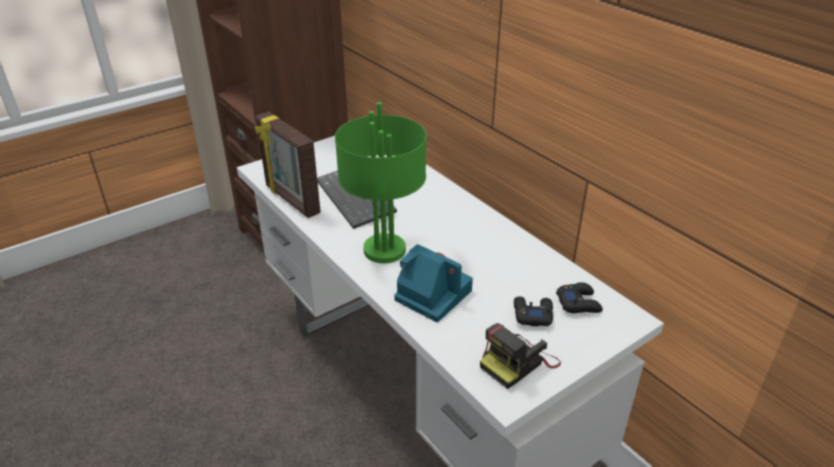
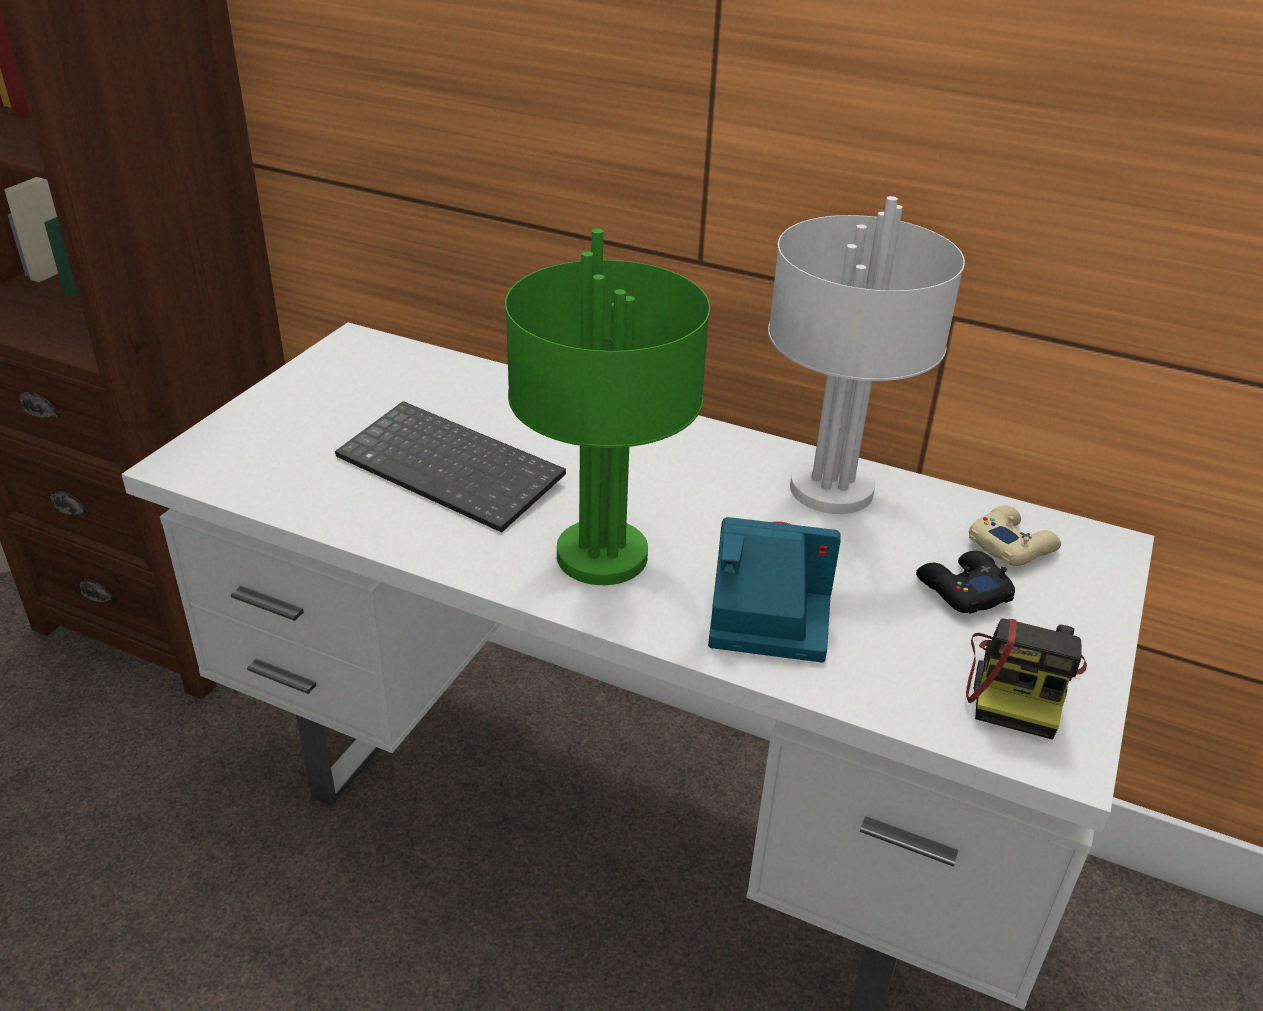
camera: 30 degrees left, 0 degrees up
(291, 200) = (316, 511): picture frame -> none
(512, 251) = (828, 489): none -> white table lamp
(578, 303) = (1011, 545): black game controller -> beige game controller

